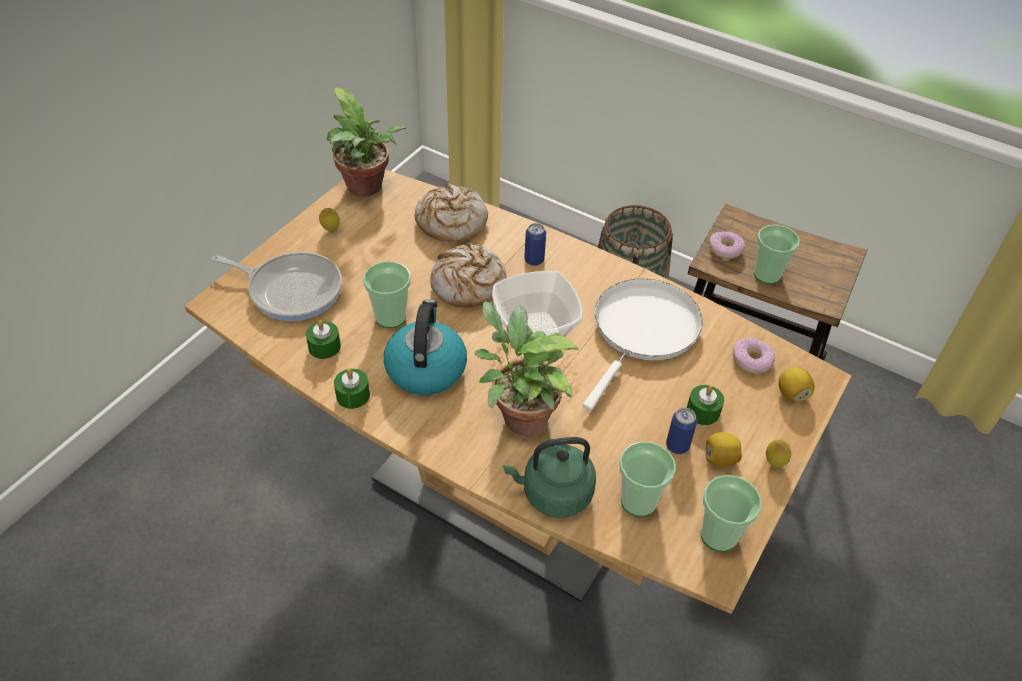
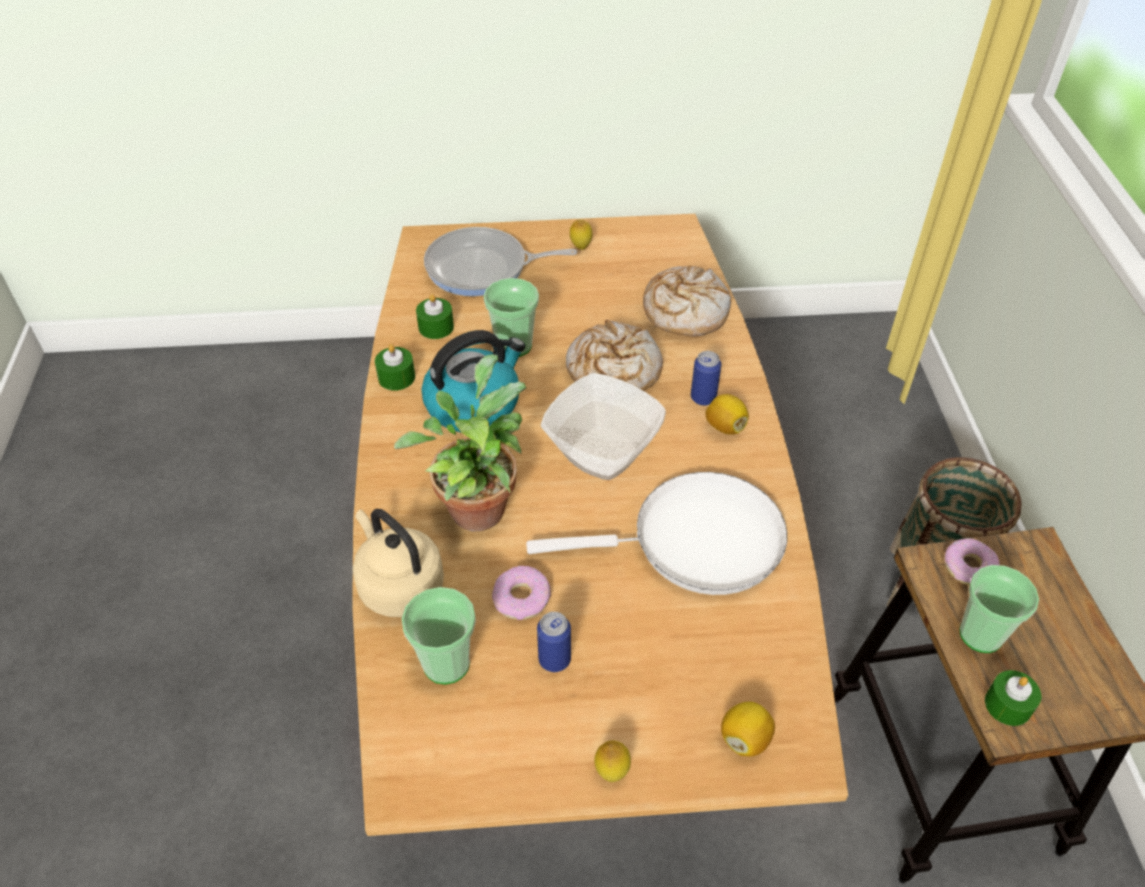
camera: 55 degrees right, 0 degrees up
(291, 289) = (482, 268): frying pan -> frying pan turned 105 degrees clockwise
(367, 189) = (661, 235): potted plant -> none
(553, 494) = (398, 585): green kettle -> beige kettle
(703, 411) = (628, 659): green candle -> green candle (1007, 705)
(719, 535) = (457, 765): cup -> none
(720, 459) = (570, 711): lemon -> lemon (725, 426)
(752, 360) = (759, 669): donut -> donut (522, 599)

